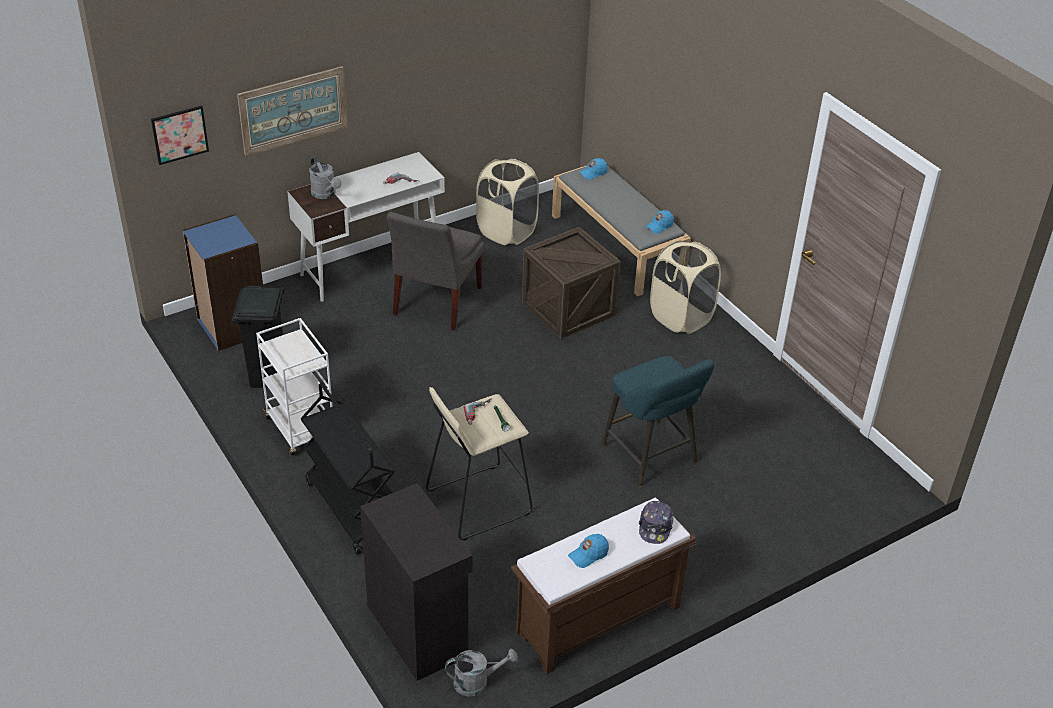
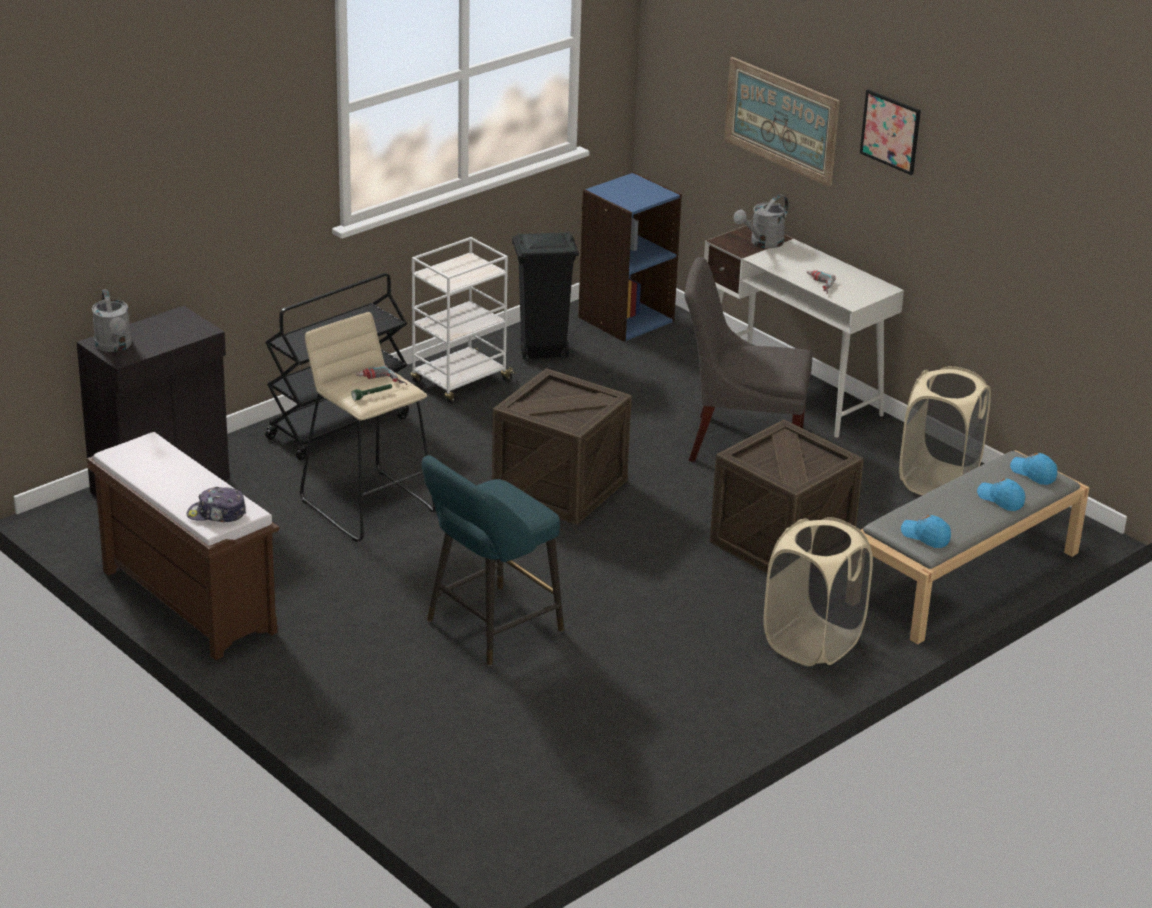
camera: 80 degrees right, 10 degrees down
(180, 134) = (675, 66): picture -> picture (890, 131)
(475, 397) = (559, 487): none -> crate
(477, 682) = (90, 528): grey watering can -> grey watering can (115, 347)
(588, 555) = (165, 473): blue cap -> blue cap (1000, 499)

